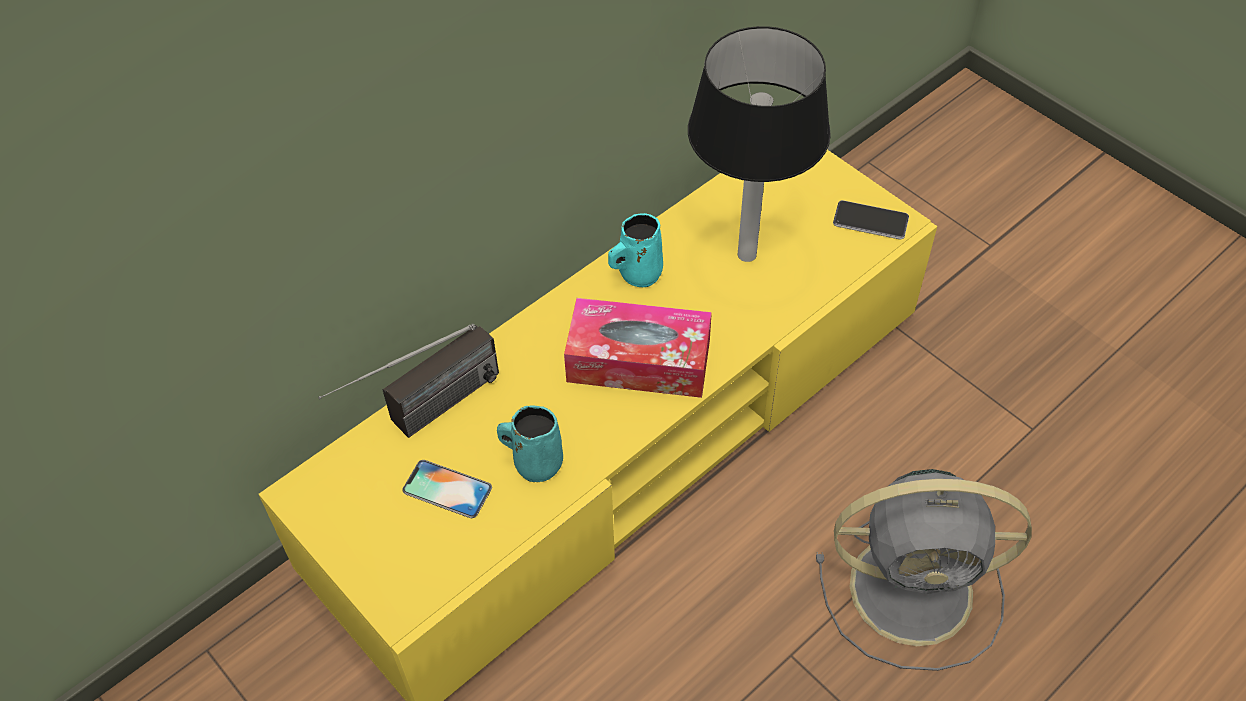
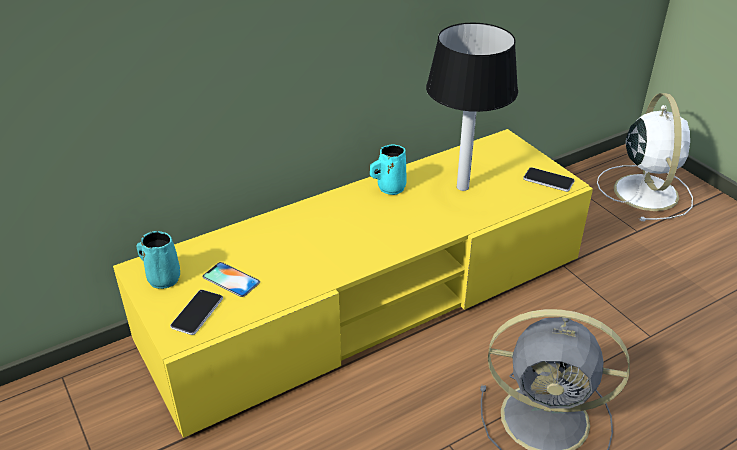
camera: 10 degrees right, 15 degrees down
(415, 558) = (197, 313): none -> phone
(422, 416) = (229, 240): radio -> none
(535, 463) = (292, 274): turquoise mug -> turquoise mug (162, 278)
(638, 361) = (376, 231): tissue box -> none
(992, 167) = (645, 191): none -> white fan

